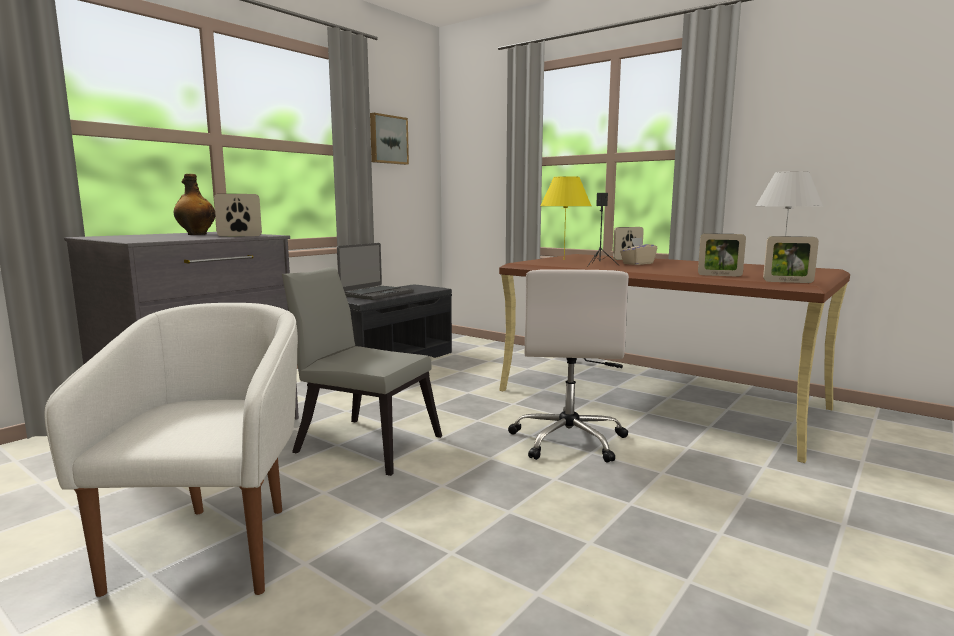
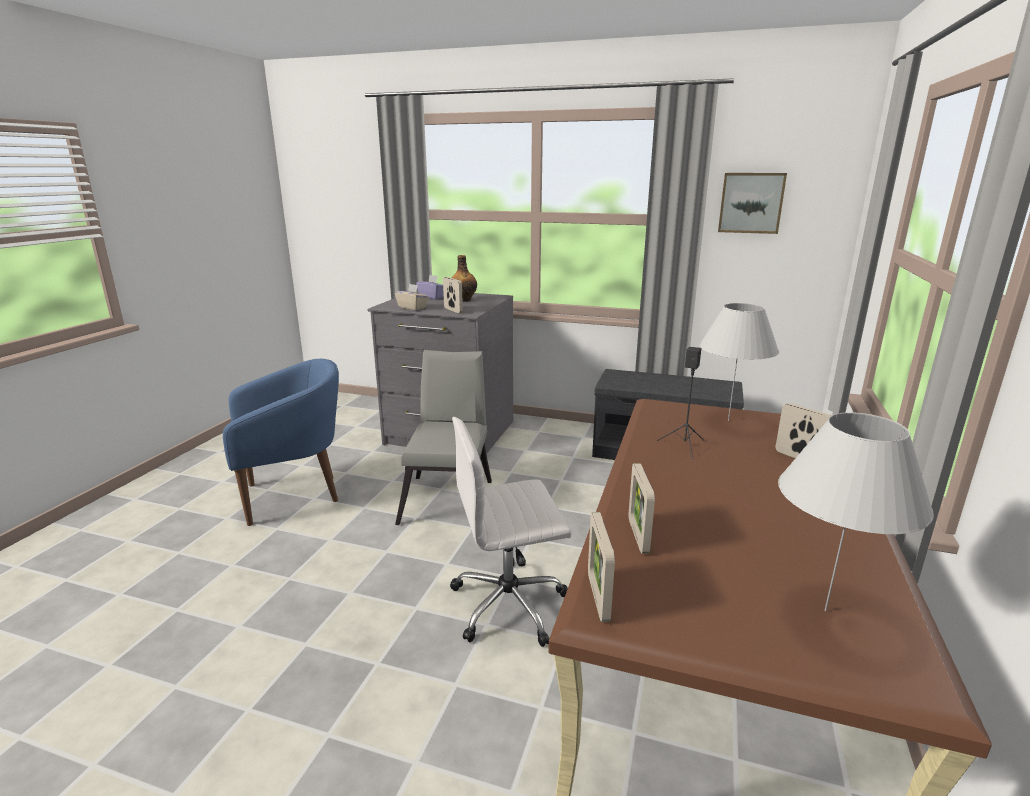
camera: 70 degrees right, 10 degrees up
(142, 236) = (432, 297): none -> purple tissue box
(214, 546) = (294, 496): white armchair -> blue armchair
(376, 294) = (650, 381): laptop -> none
(564, 259) = (728, 420): yellow table lamp -> white table lamp
(637, 264) = (737, 469): beige tissue box -> beige tissue box (412, 308)

